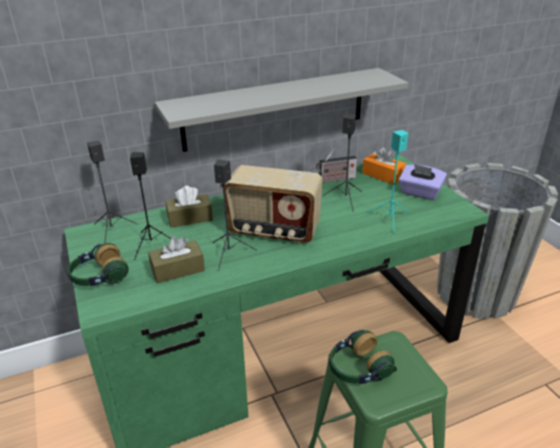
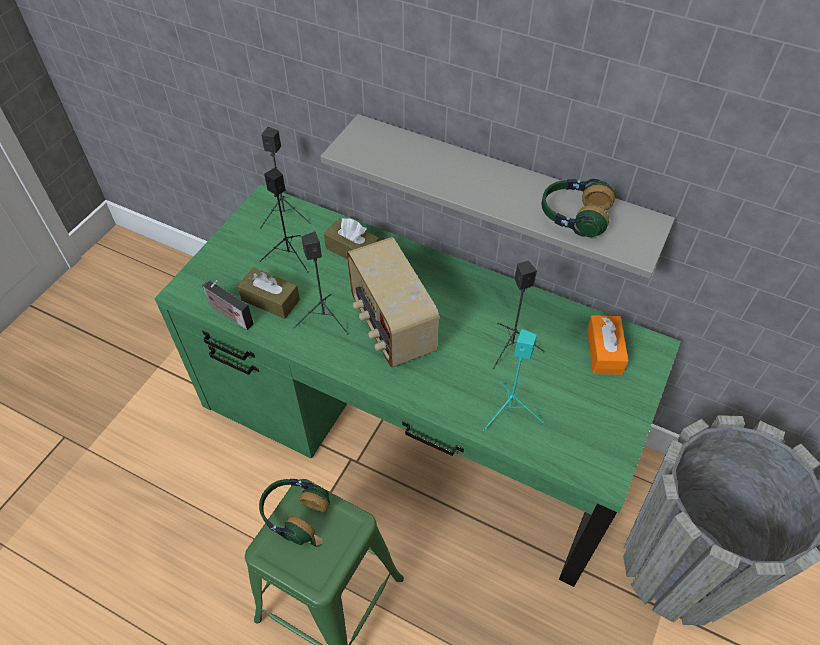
camera: 50 degrees right, 20 degrees up
(99, 277) = (219, 258): headphones -> headphones (573, 216)
(335, 179) = (545, 313): radio -> radio (229, 314)
(420, 193) = (600, 410): purple tissue box -> none

